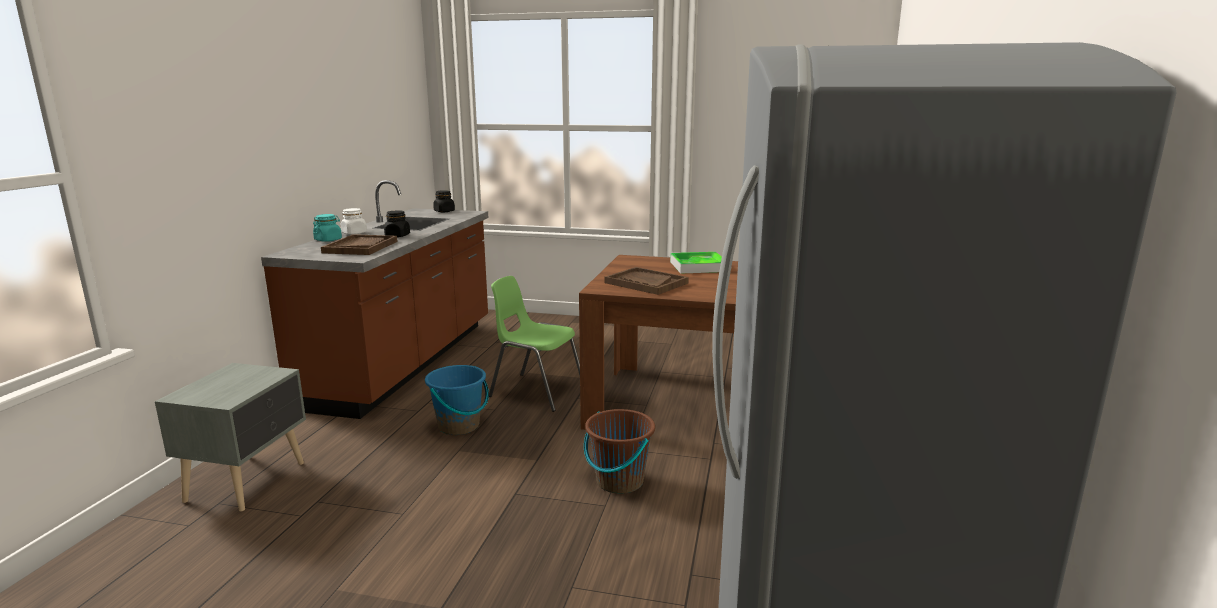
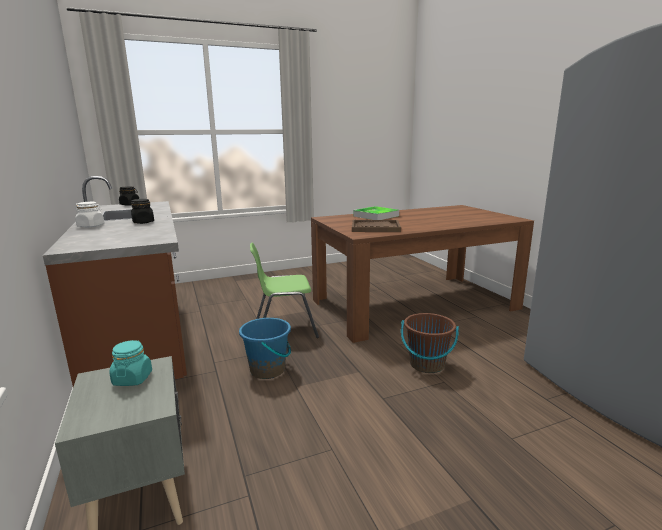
camera: 35 degrees left, 0 degrees up
(328, 240) = (79, 233): turquoise jar -> turquoise jar (132, 378)
(360, 247) = (134, 233): brown tray -> none

